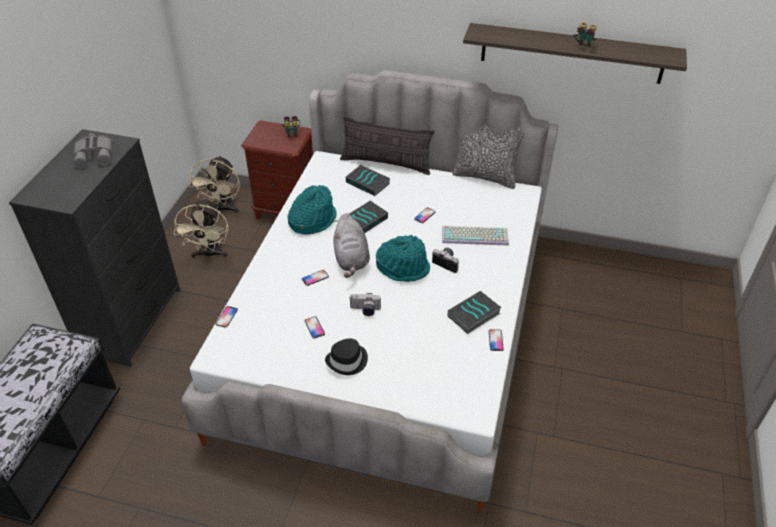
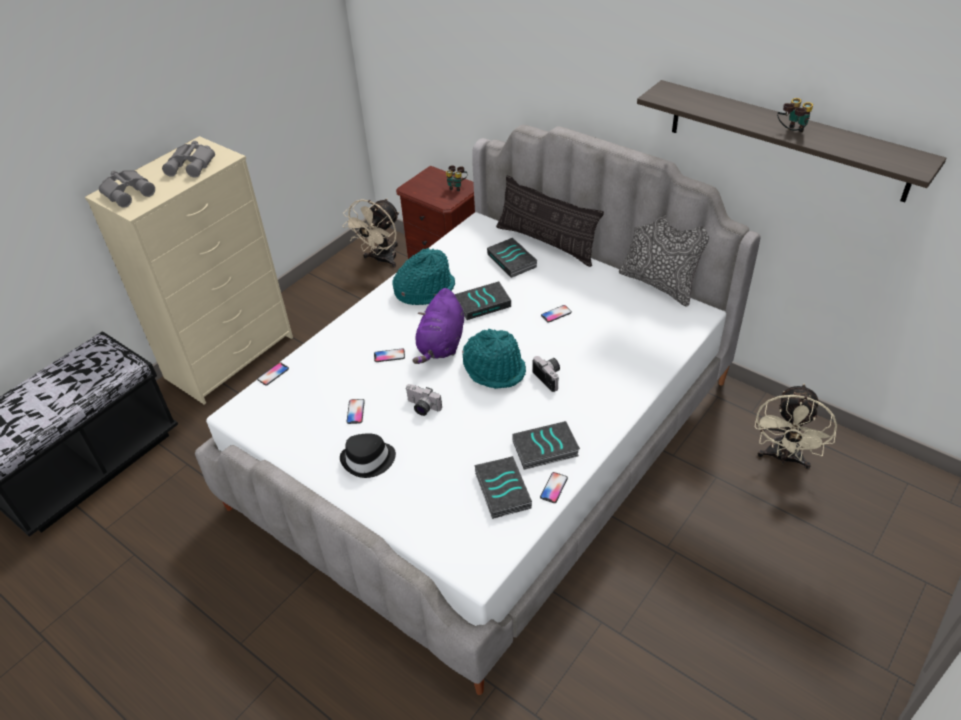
camera: 25 degrees right, 0 degrees up
(50, 189) = (128, 192): none -> grey binoculars
(132, 320) = (231, 356): black dresser -> beige dresser
(209, 254) = (342, 306): beige fan -> beige fan (783, 458)
(351, 259) = (441, 345): grey plush toy -> purple plush toy
(460, 353) = (501, 490): none -> book
(476, 235) = (605, 353): keyboard -> none

